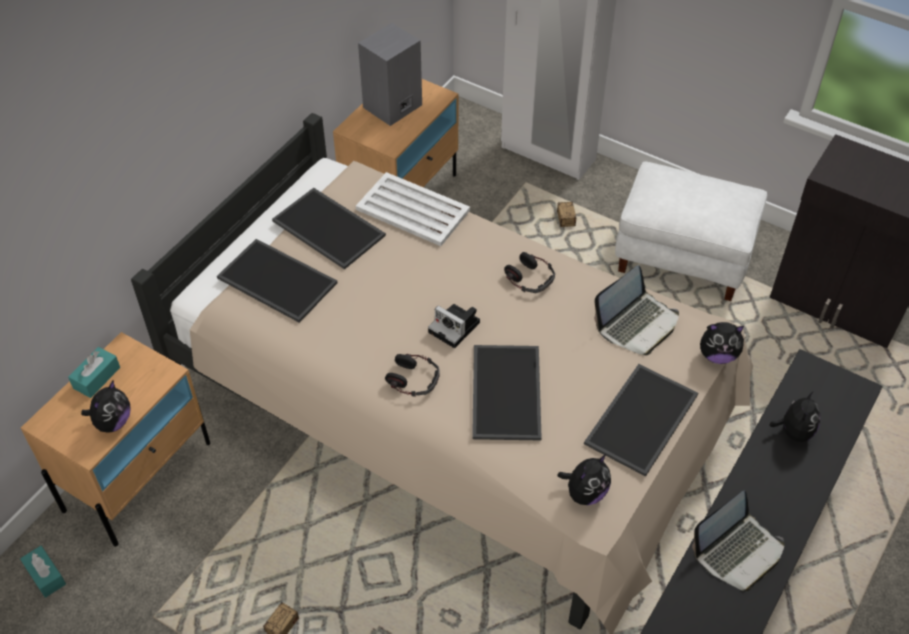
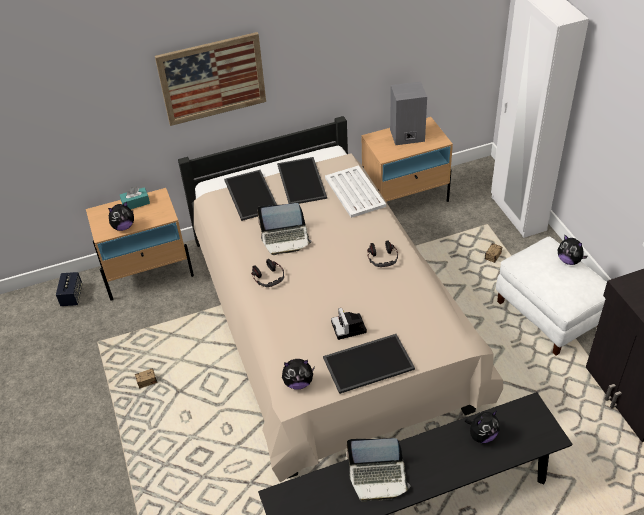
camera: 40 degrees right, 5 degrees down
(45, 575) = (72, 296): turquoise tissue box -> speaker
(153, 129) = (212, 79): none -> picture
(456, 328) = (316, 263): camera -> camera (349, 328)
(504, 391) = (308, 308): tray -> none
(637, 324) = (419, 313): laptop -> laptop (285, 239)
(717, 355) = (452, 356): plush toy -> plush toy (569, 260)

